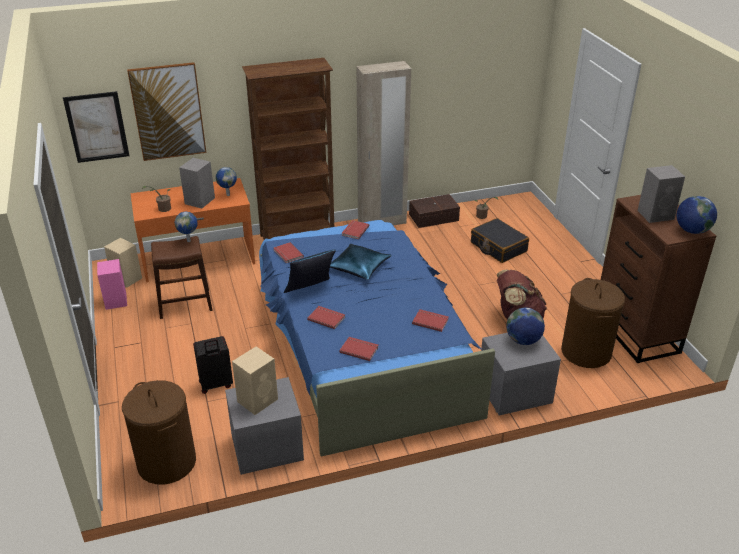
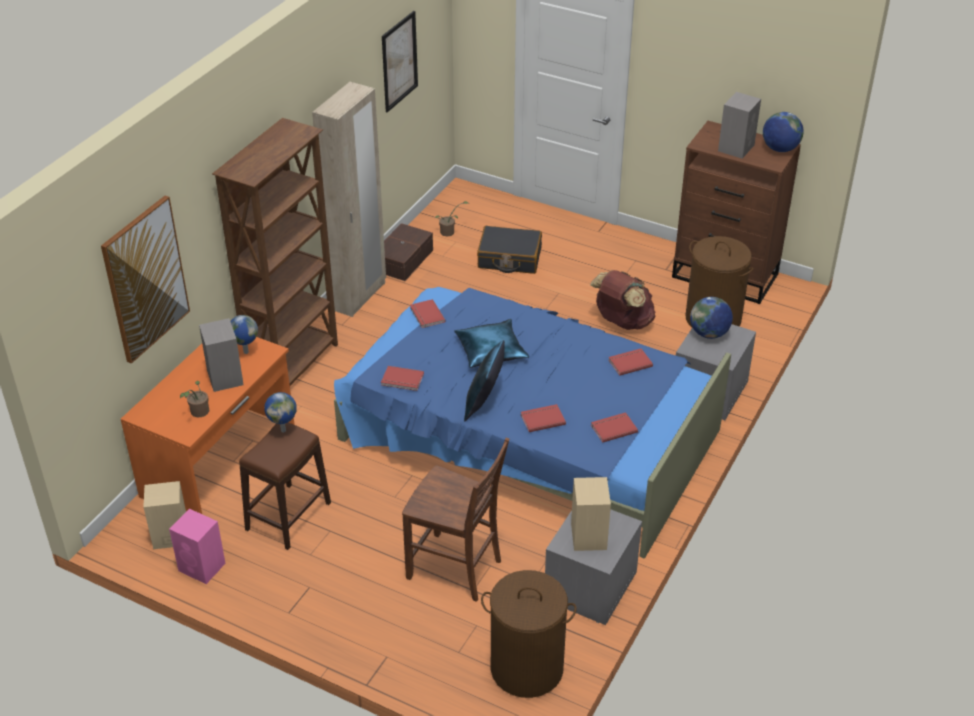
camera: 45 degrees left, 5 degrees up
(97, 127) = (76, 347): picture -> picture (399, 61)
(216, 385) = (456, 569): black suitcase -> brown chair

